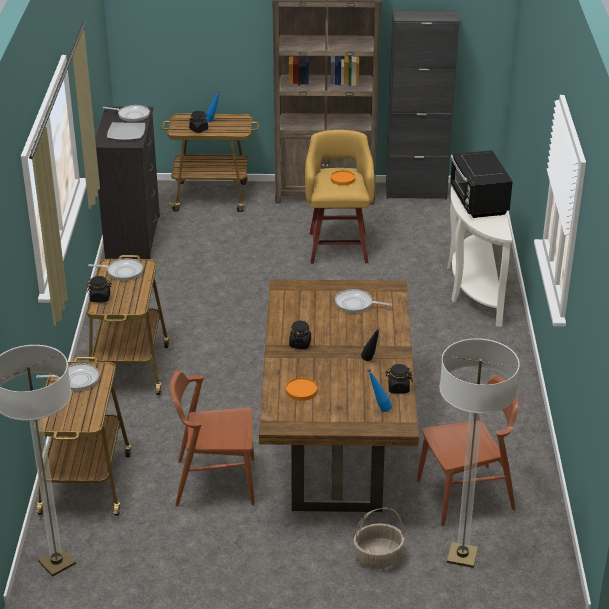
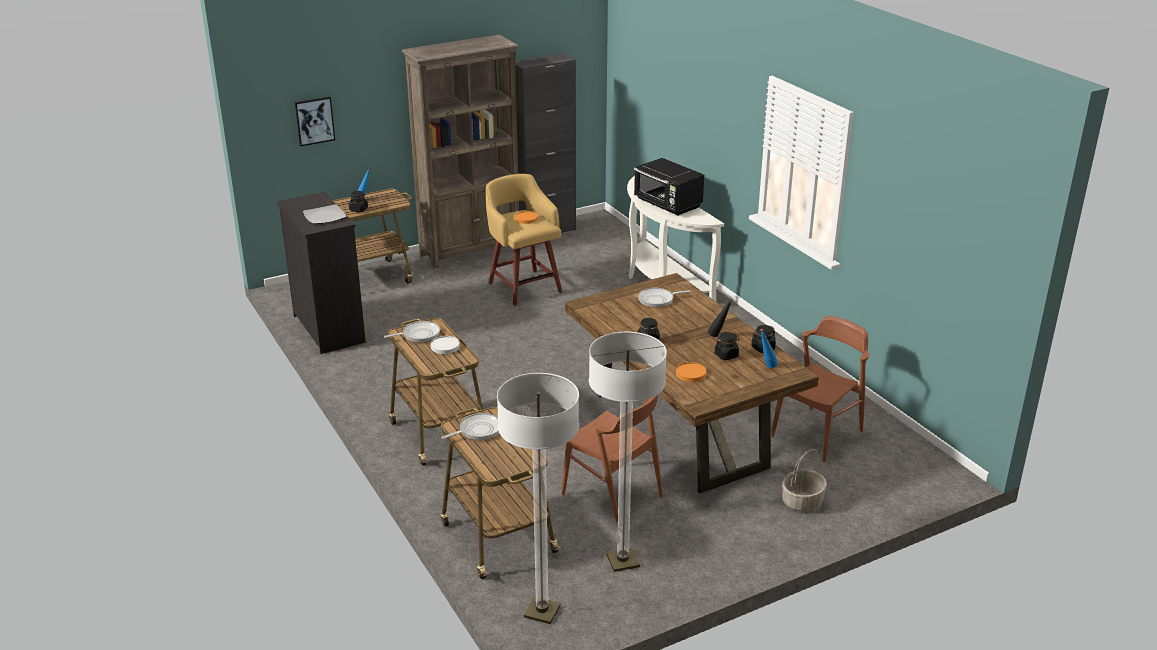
camera: 30 degrees left, 5 degrees down
(100, 298) = (423, 360): black jar -> black jar (726, 355)
(130, 290) = (445, 346): none -> white plate
(131, 115) = (312, 202): frying pan -> none
(177, 34) = (314, 120): none -> picture
(215, 482) = (612, 495): brown chair -> brown chair turned 105 degrees counterclockwise
(462, 556) = (861, 477): floor lamp -> floor lamp (622, 561)

